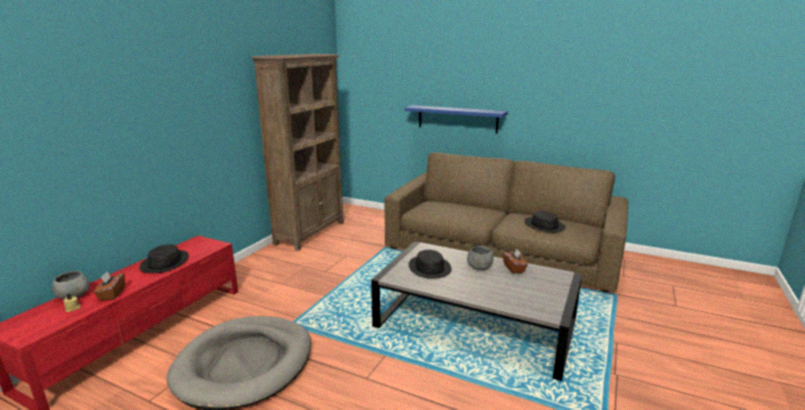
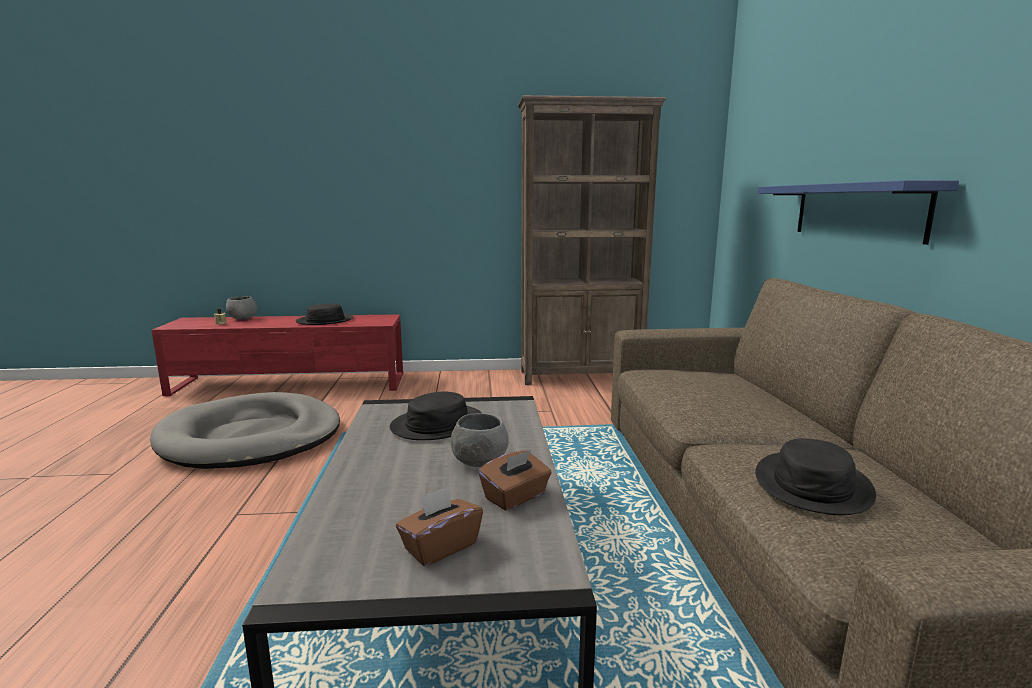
camera: 60 degrees right, 5 degrees down
(111, 294) = (250, 324): brown tissue box -> brown tissue box (440, 547)

